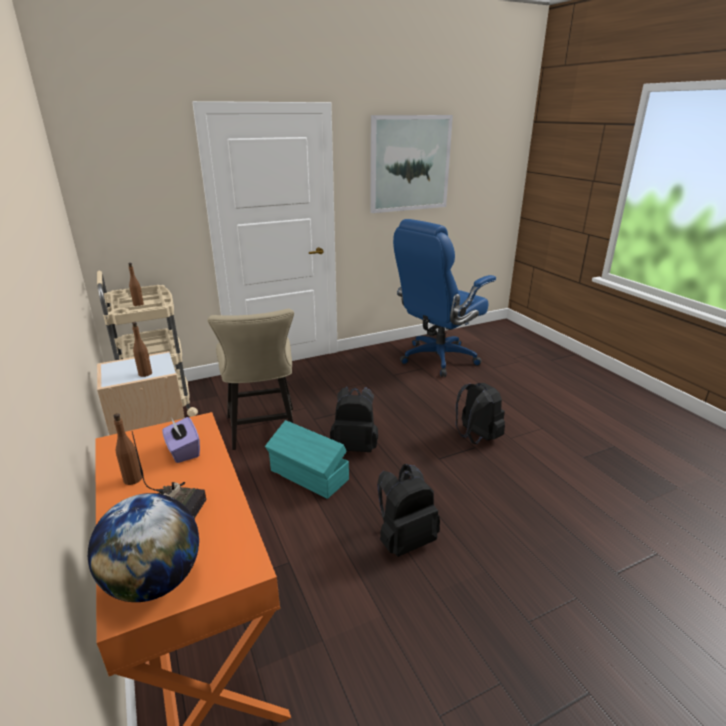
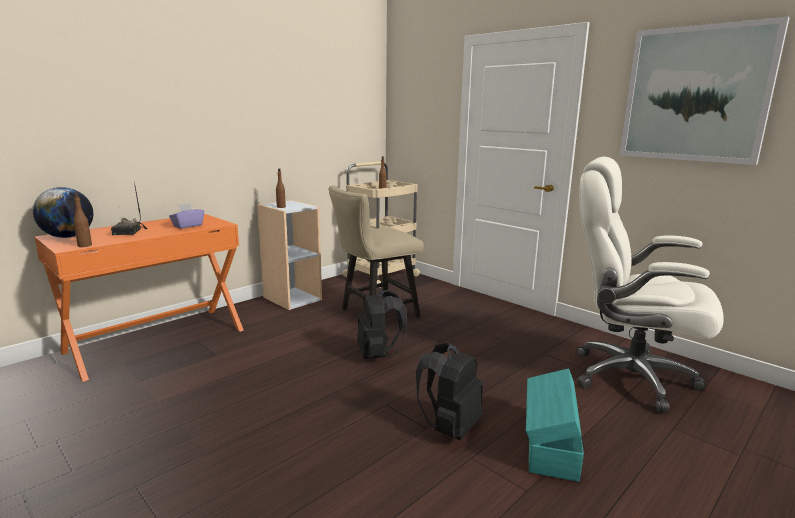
camera: 70 degrees right, 10 degrees down
(133, 479) = (160, 223): brown bottle -> brown bottle (85, 245)
(309, 476) = (322, 343): turquoise storage box -> turquoise storage box (550, 445)
(405, 540) = (247, 400): black backpack -> none
(437, 359) = (628, 377): blue office chair -> white office chair

